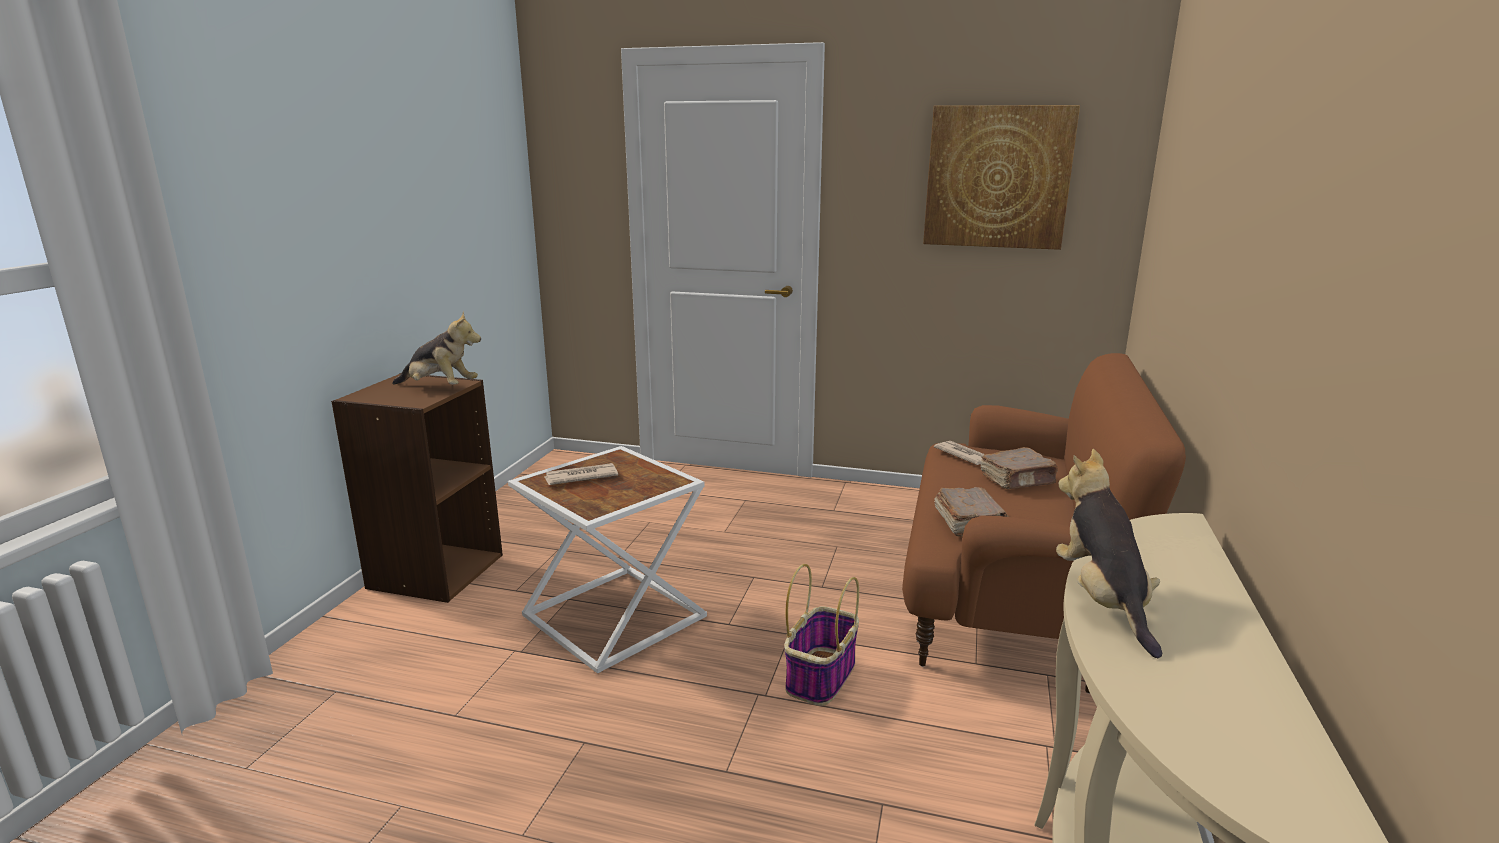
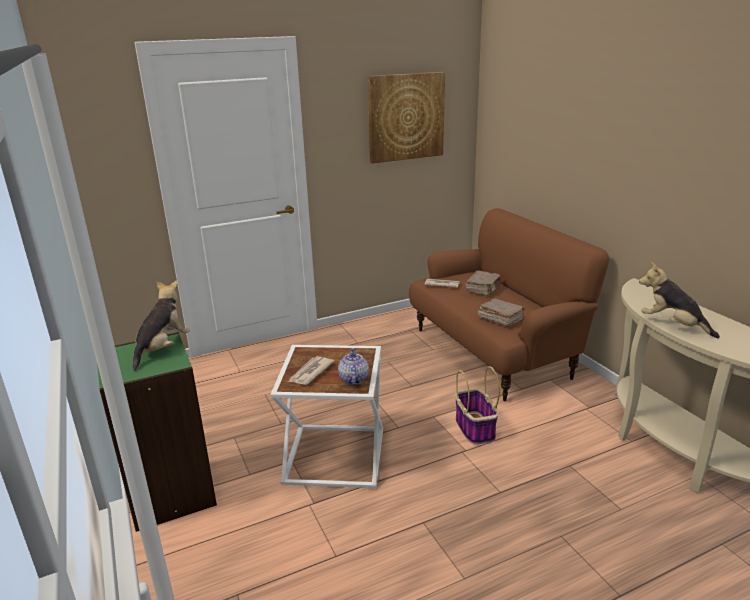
camera: 40 degrees left, 5 degrees up
(435, 571) = (170, 493): brown bookcase -> green bookcase
(439, 388) = (163, 348): plush toy -> plush toy turned 45 degrees counterclockwise
(604, 500) = (353, 379): none -> teapot

